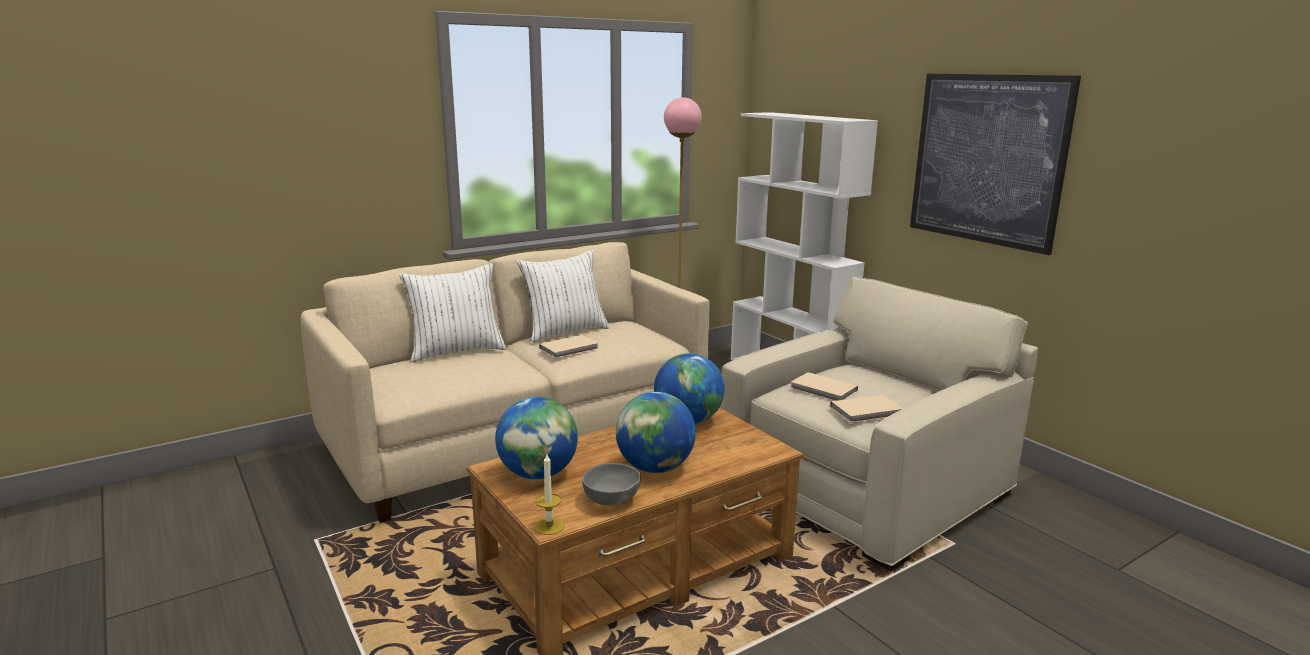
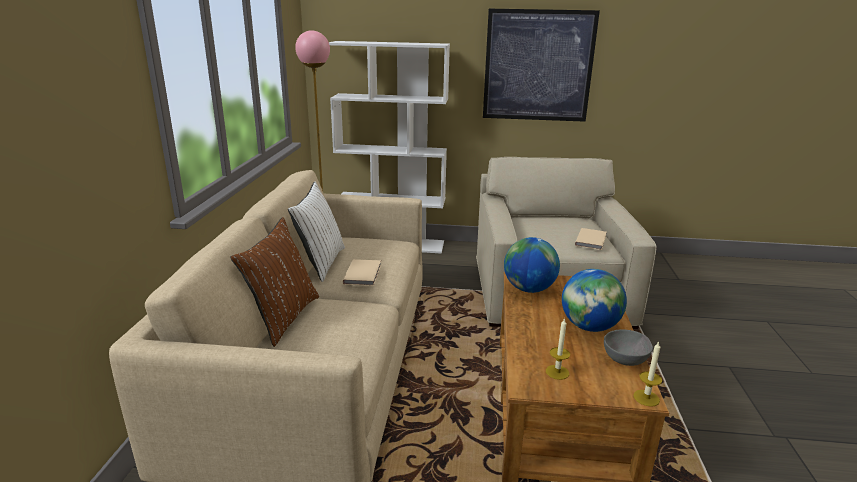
camera: 50 degrees left, 5 degrees up
(456, 351) = (283, 318): white pillow -> brown pillow
(538, 474) = (557, 372): globe -> candle
(823, 390) = (549, 237): beige book -> none

